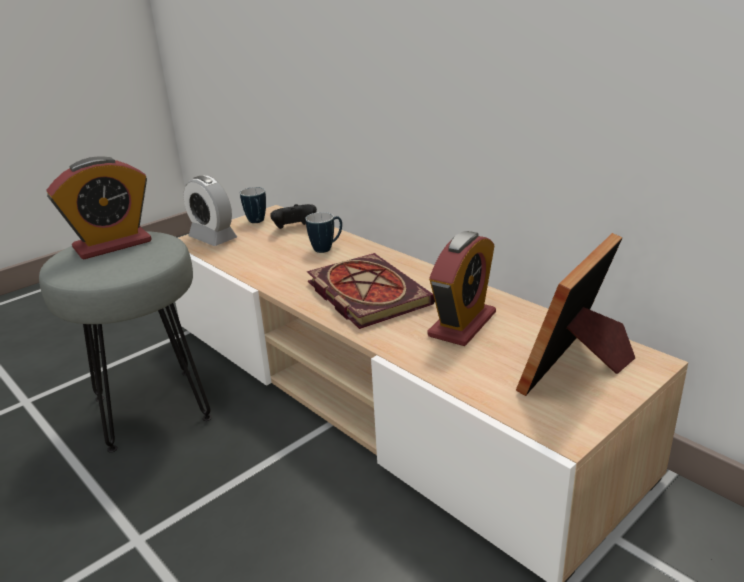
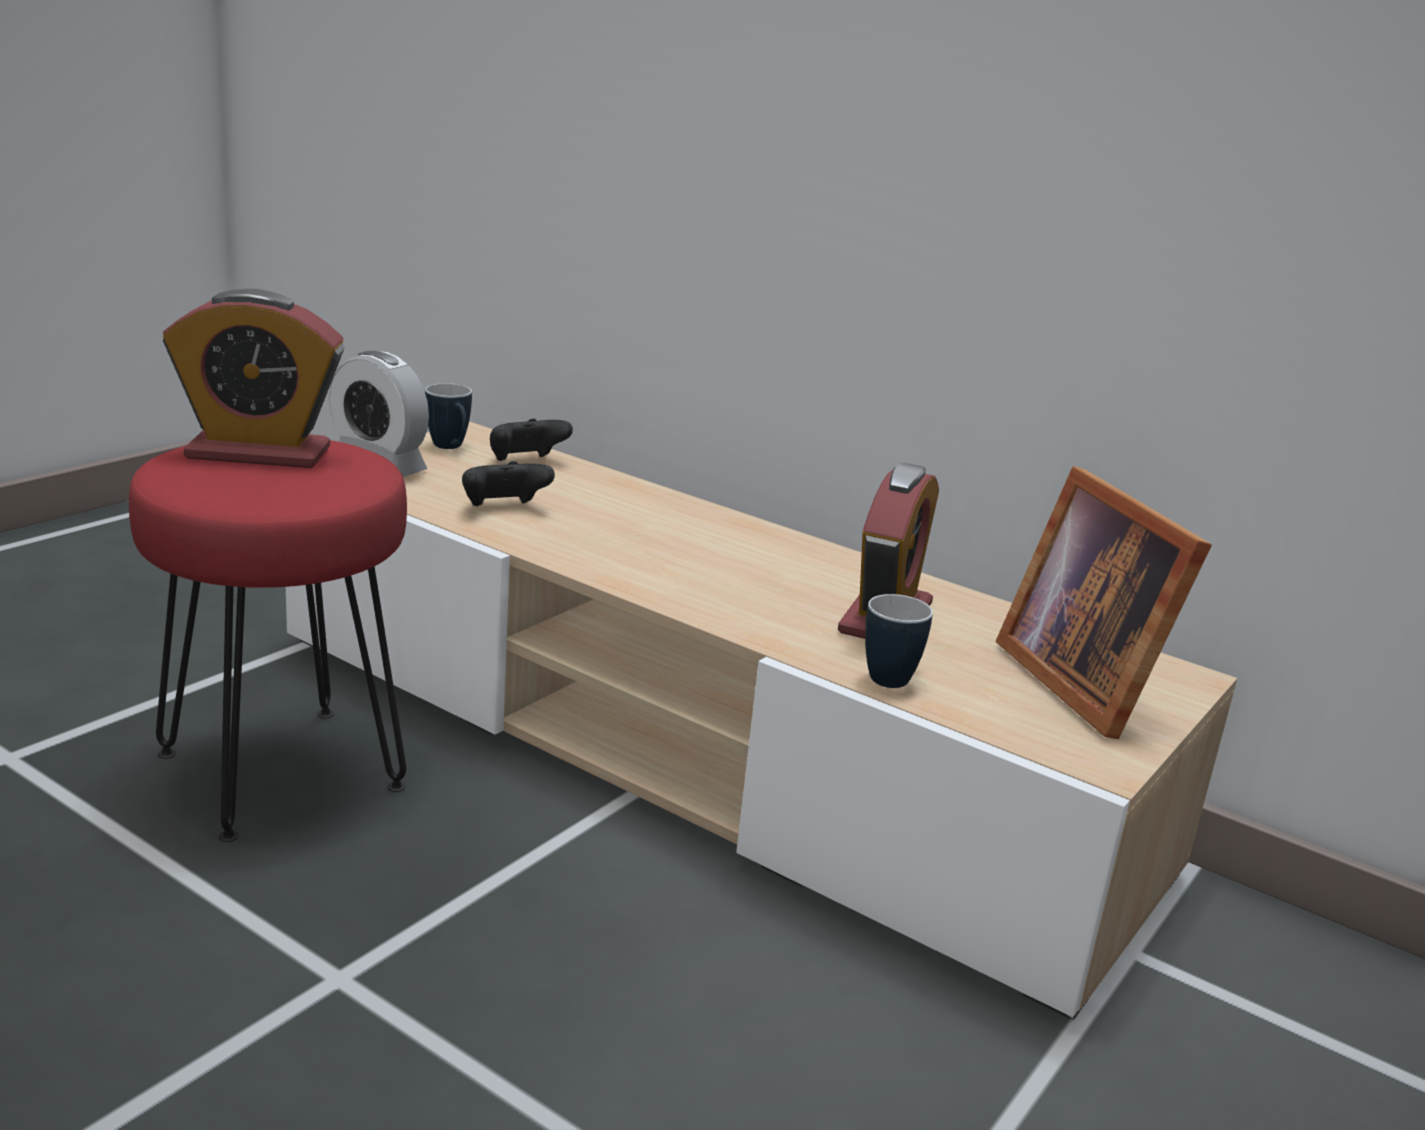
camera: 15 degrees left, 5 degrees down
(112, 245) = (258, 453): alarm clock -> alarm clock turned 45 degrees clockwise
(153, 407) = (282, 769): grey stool -> red stool
(267, 260) = (503, 509): none -> black game controller
(327, 248) = (602, 496): mug -> mug (896, 677)
(364, 293) = (702, 567): book -> none
(577, 368) = (1084, 682): picture frame -> picture frame turned 45 degrees counterclockwise

